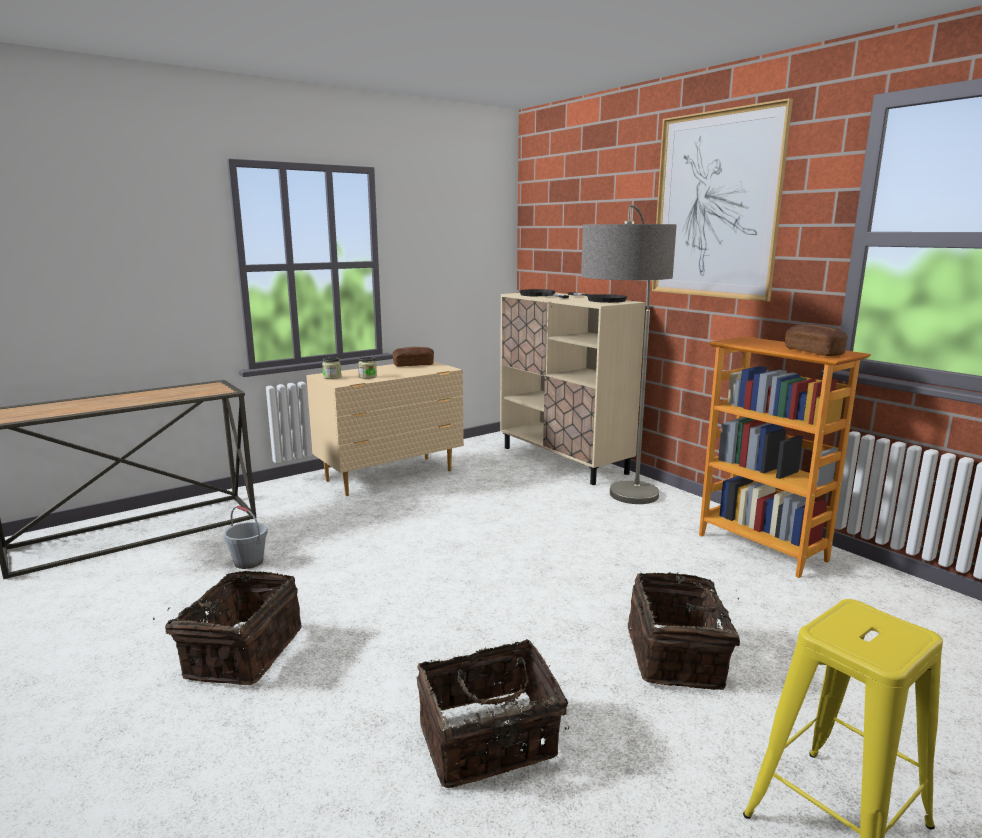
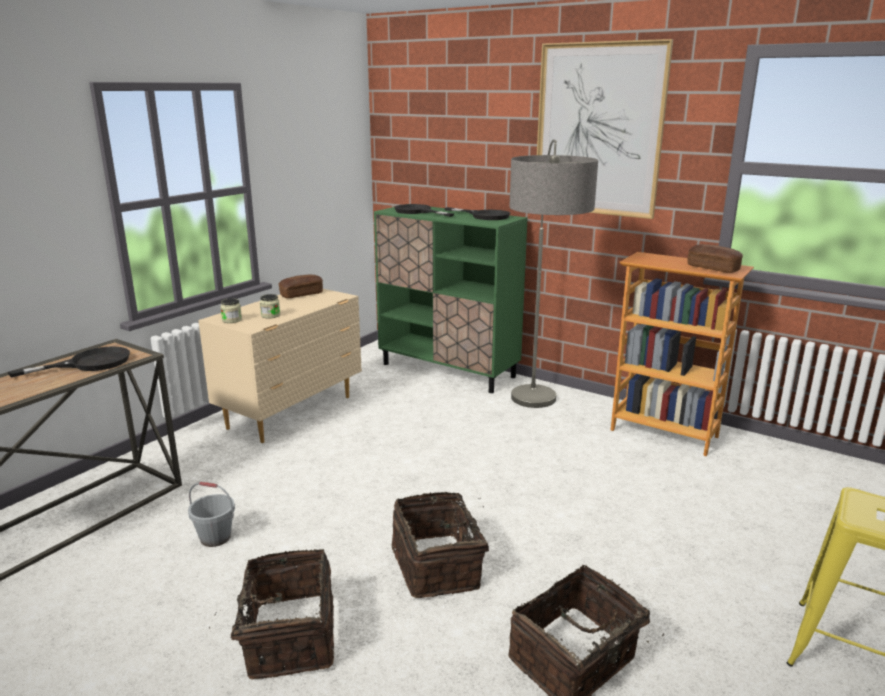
camera: 20 degrees left, 5 degrees up
(182, 392) = (89, 363): none -> black frying pan
(564, 460) = (448, 370): beige cabinet -> green cabinet
(678, 656) = (665, 546): basket -> basket (438, 566)

